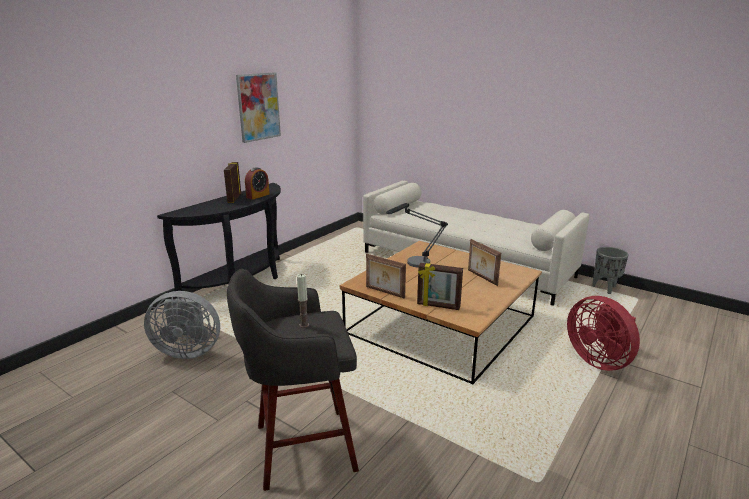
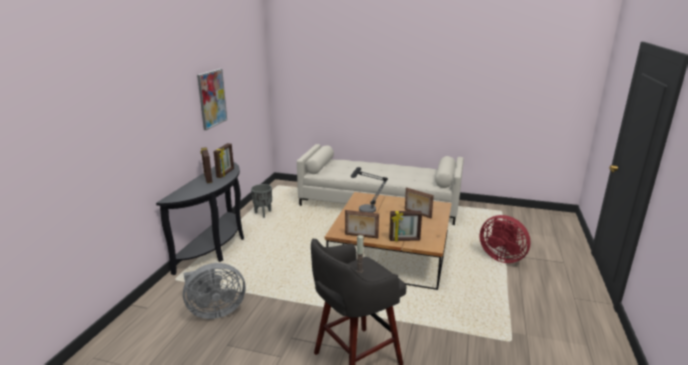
camera: 20 degrees left, 0 degrees up
(258, 196) = (226, 173): alarm clock -> picture frame
(605, 289) = (479, 207): grey planter -> grey planter (263, 214)

